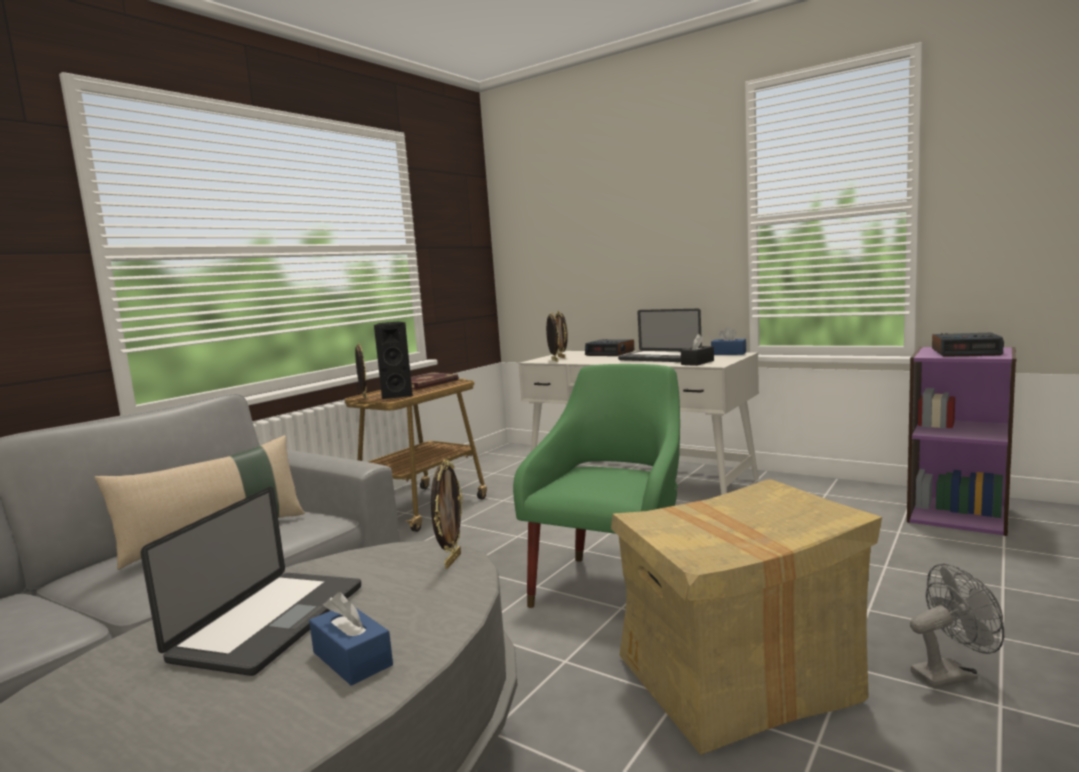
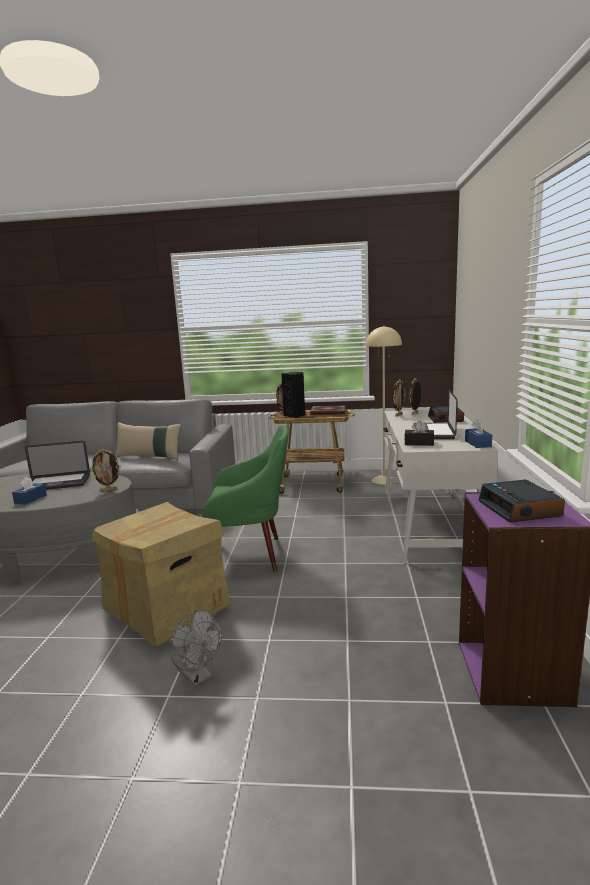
camera: 60 degrees right, 5 degrees up
(487, 472) = (384, 480): none -> beige floor lamp

